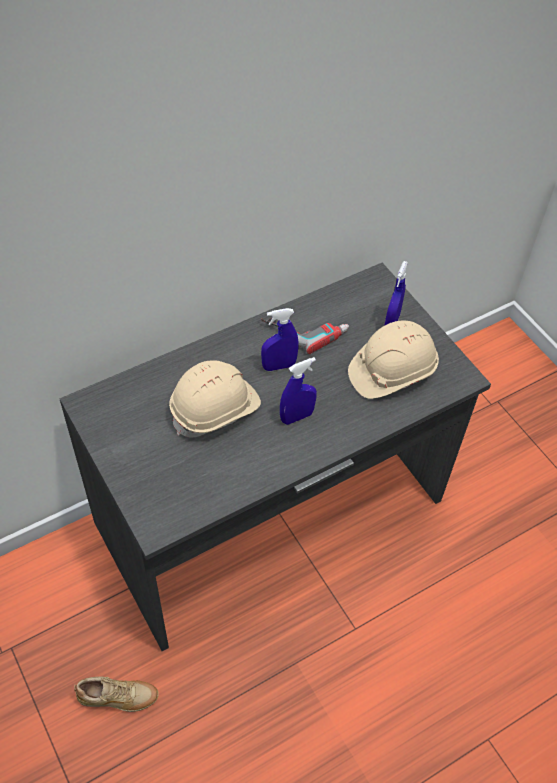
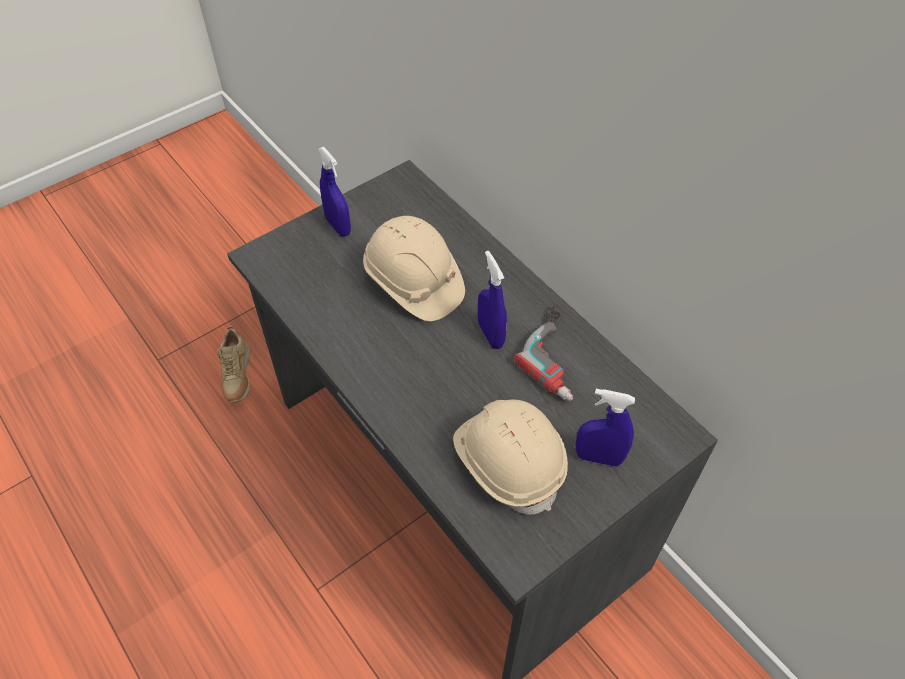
camera: 85 degrees right, 0 degrees up
(296, 417) = (415, 360): blue spray bottle -> blue spray bottle (338, 226)

